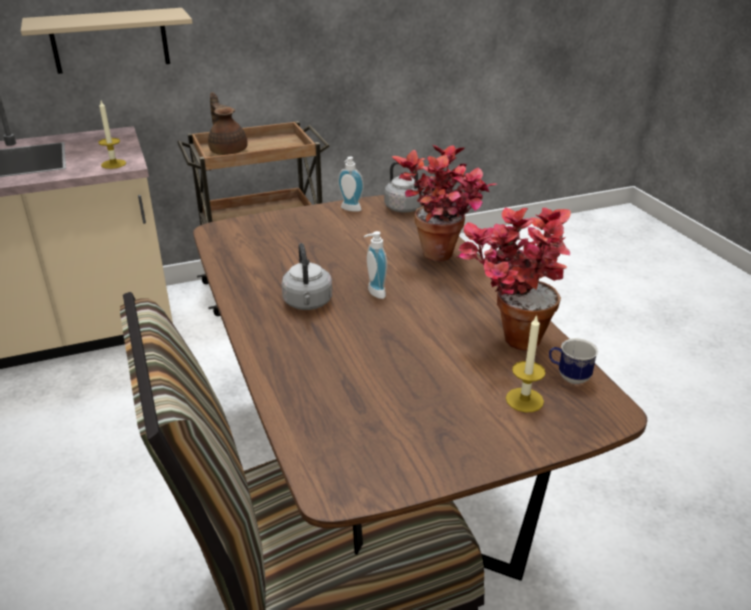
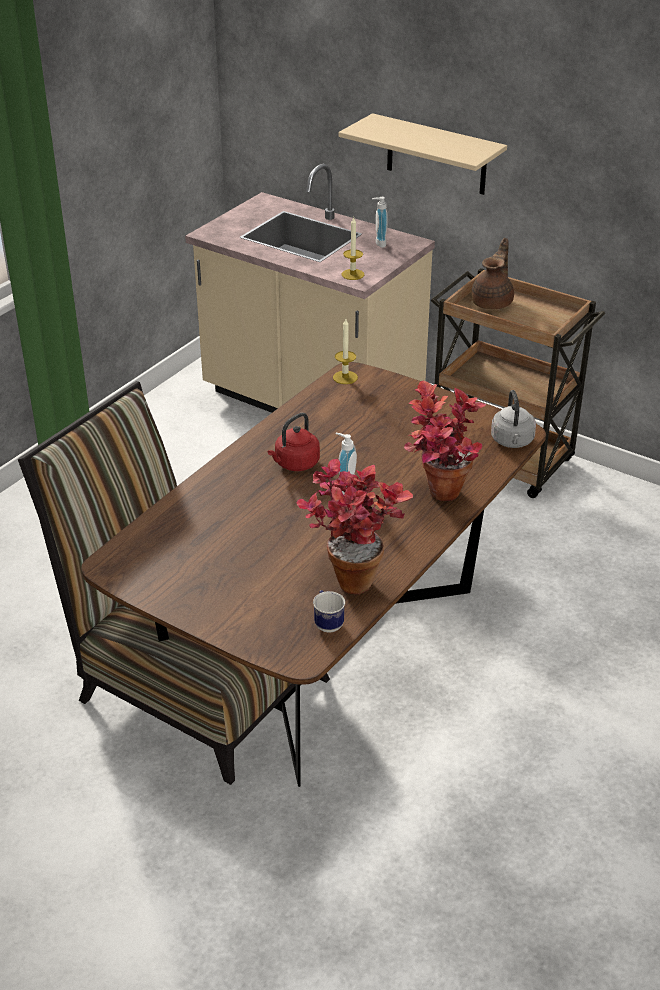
camera: 55 degrees right, 5 degrees up
(308, 304) = (295, 464): grey kettle -> red kettle
(350, 210) = (470, 415): soap dispenser -> soap dispenser (378, 243)
(524, 400) = (275, 610): candle -> candle (345, 377)

